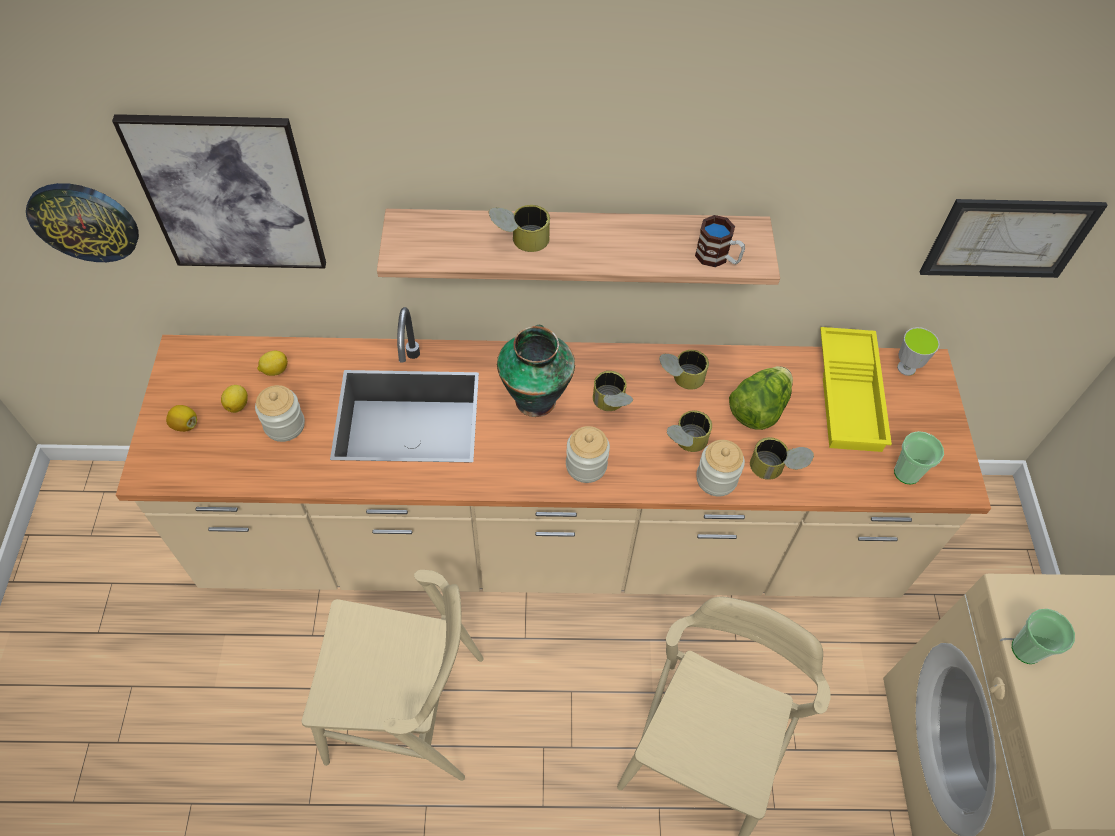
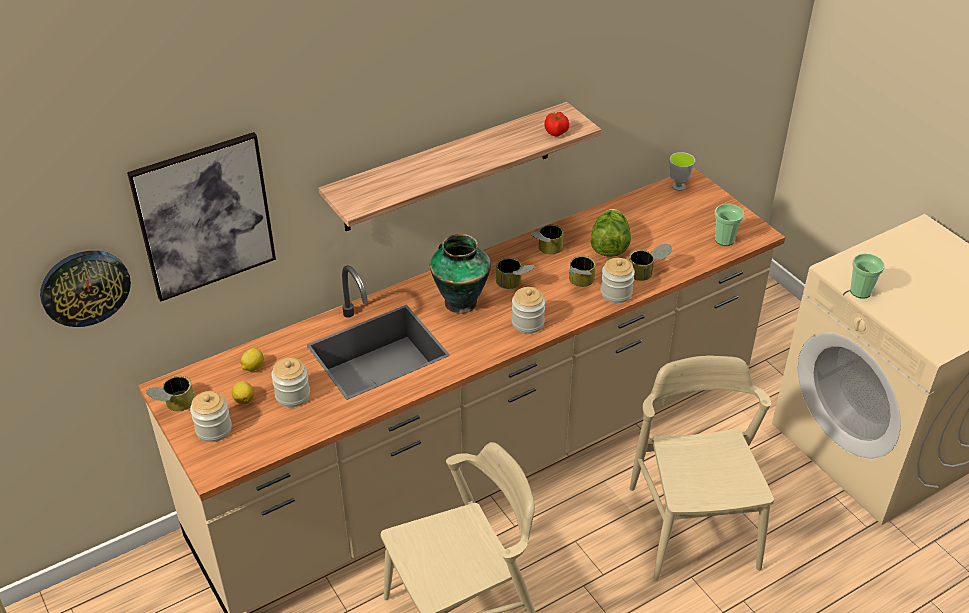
camera: 30 degrees left, 15 degrees down
(185, 425) = (214, 429): lemon -> jar
(519, 241) = (426, 170): can -> can (173, 406)
(718, 258) = (556, 133): mug -> tomato
(851, 395) = (659, 214): yellow tray -> none
(1008, 238) = (703, 67): picture -> none

